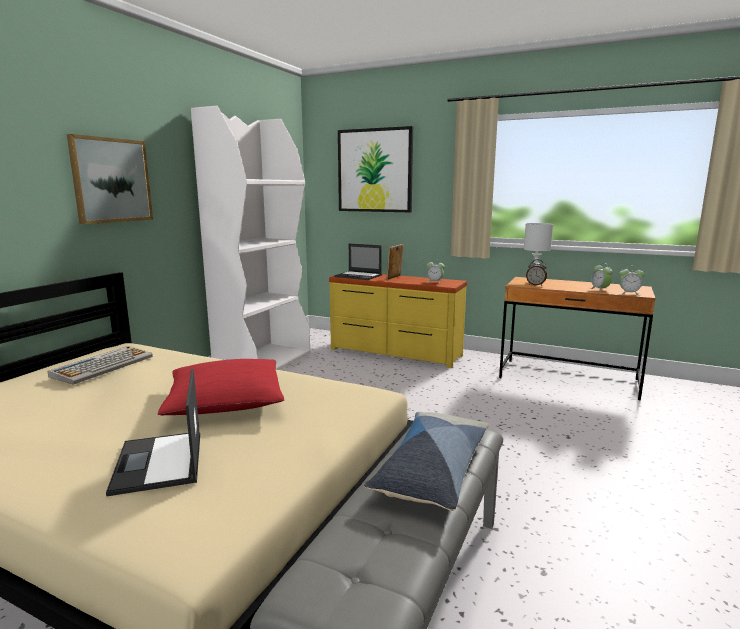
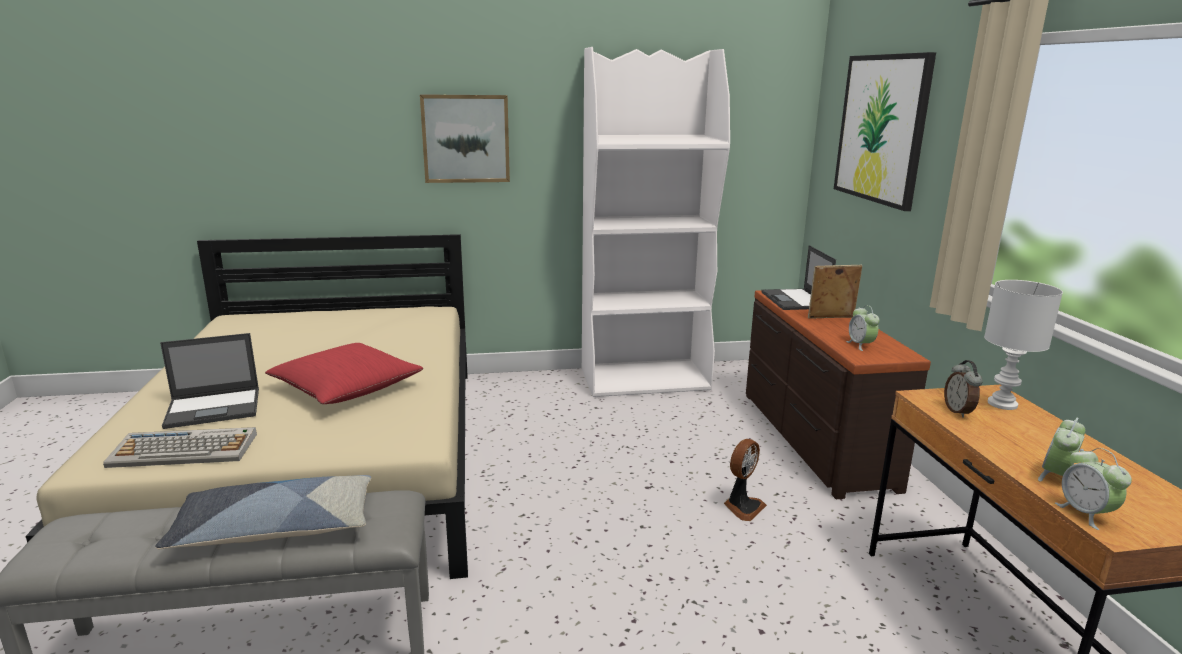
camera: 55 degrees right, 5 degrees up
(103, 366) = (380, 321): keyboard -> keyboard (185, 450)
(159, 463) = (215, 408): laptop -> laptop turned 150 degrees counterclockwise
(395, 352) = (812, 438): yellow dresser -> brown dresser
(433, 387) = (742, 507): none -> fan

